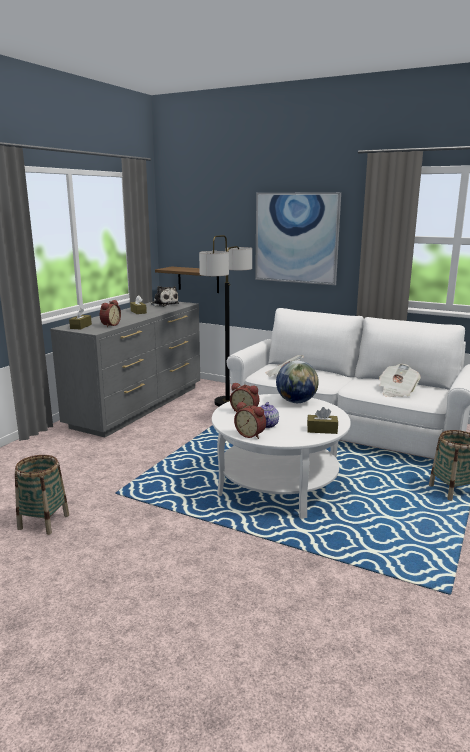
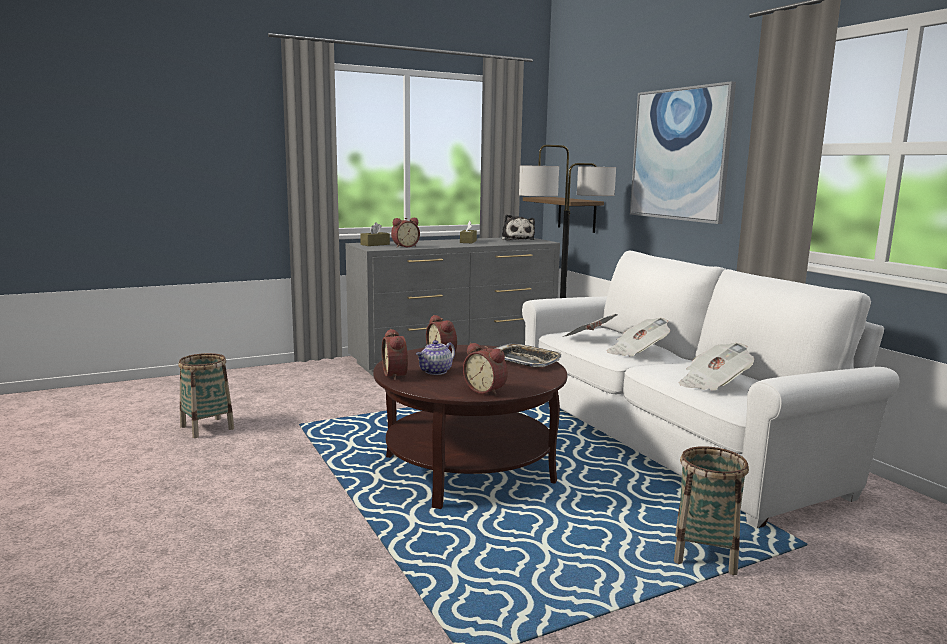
camera: 35 degrees right, 5 degrees down
(278, 485) = (469, 469): white coffee table -> brown coffee table
(296, 401) = (525, 360): globe -> tray
(322, 430) = (486, 390): brown tissue box -> alarm clock
(326, 379) = (636, 352): none -> newspaper

